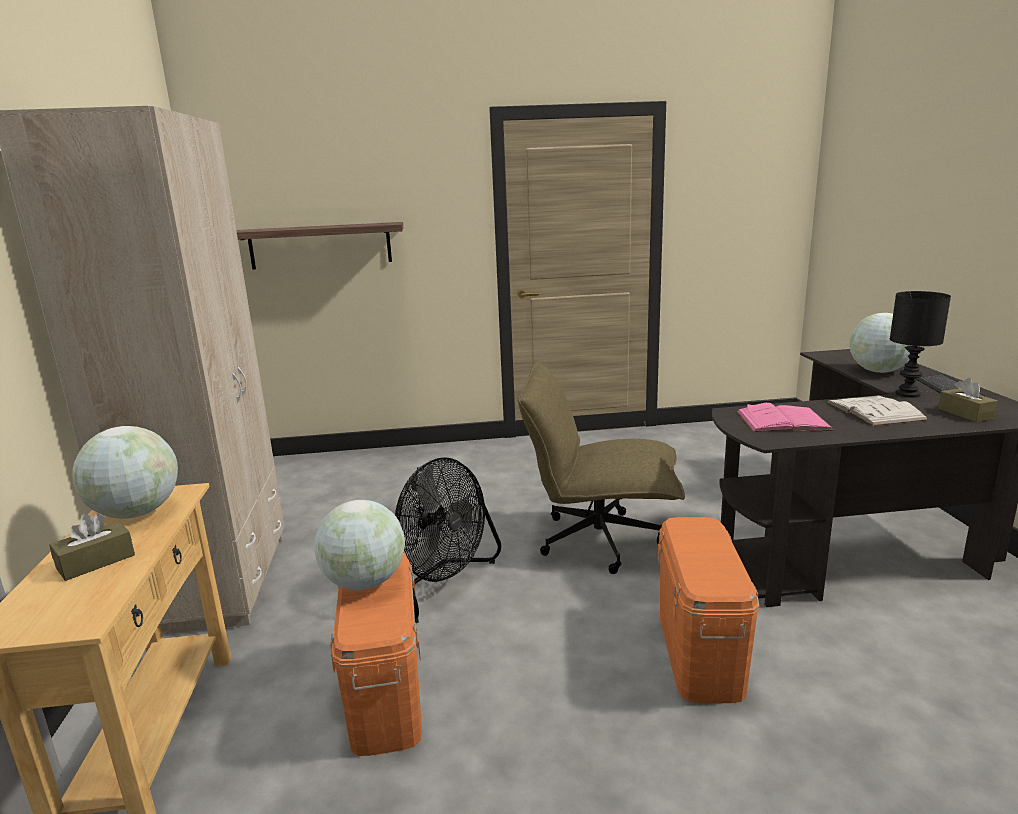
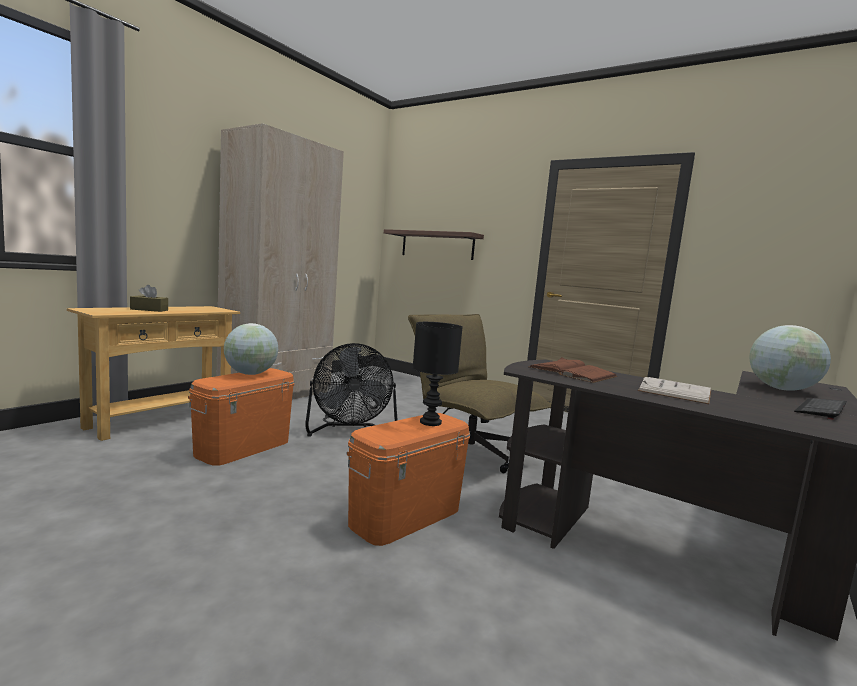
camera: 40 degrees right, 10 degrees down
(137, 513) = (197, 309): globe -> none
(782, 420) = (572, 372): pink book -> brown book
(906, 394) = (754, 397): black table lamp -> black table lamp (430, 422)
(965, 413) = (772, 415): brown tissue box -> none

